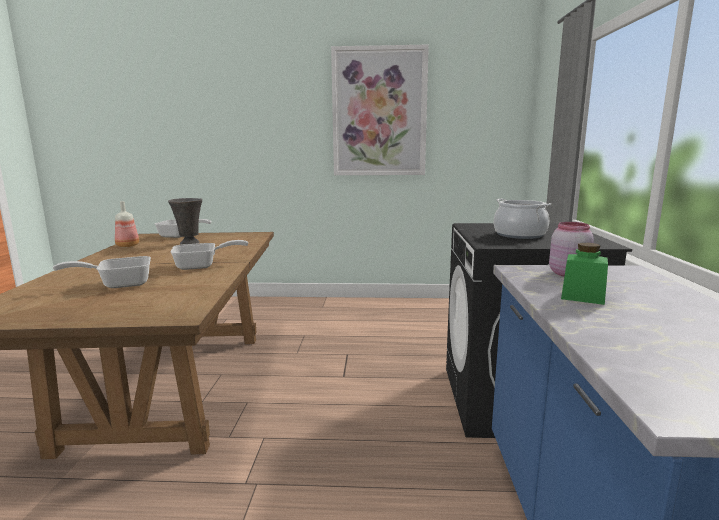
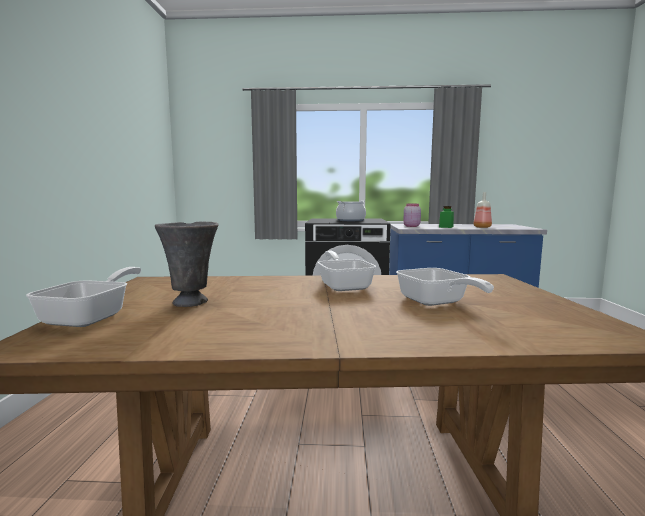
camera: 90 degrees left, 5 degrees down
(127, 246) = (162, 342): bottle -> bottle (482, 227)
(379, 112) = (90, 120): picture -> none

